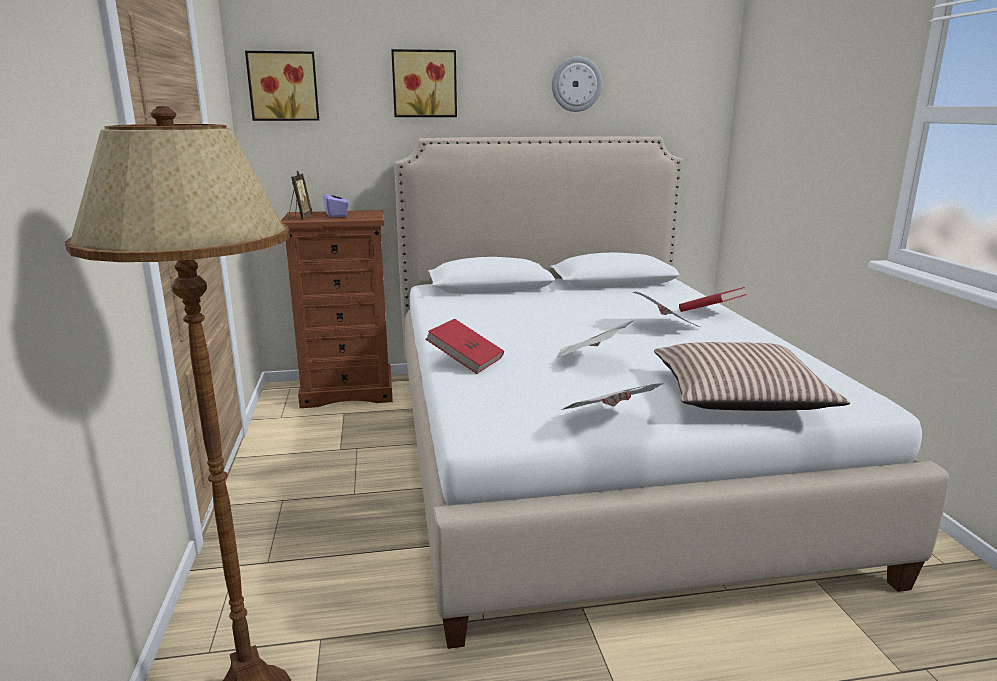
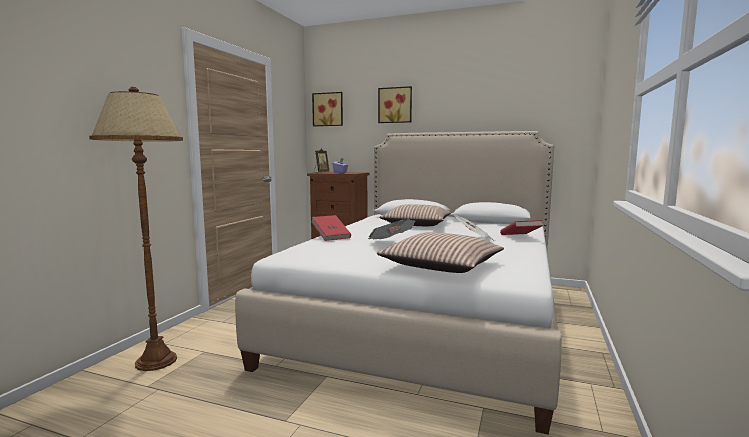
camera: 30 degrees right, 10 degrees down
(531, 305) = (416, 224): none -> pillow
(576, 84) = (483, 101): wall clock -> none
(608, 421) = (343, 262): newspaper -> none

